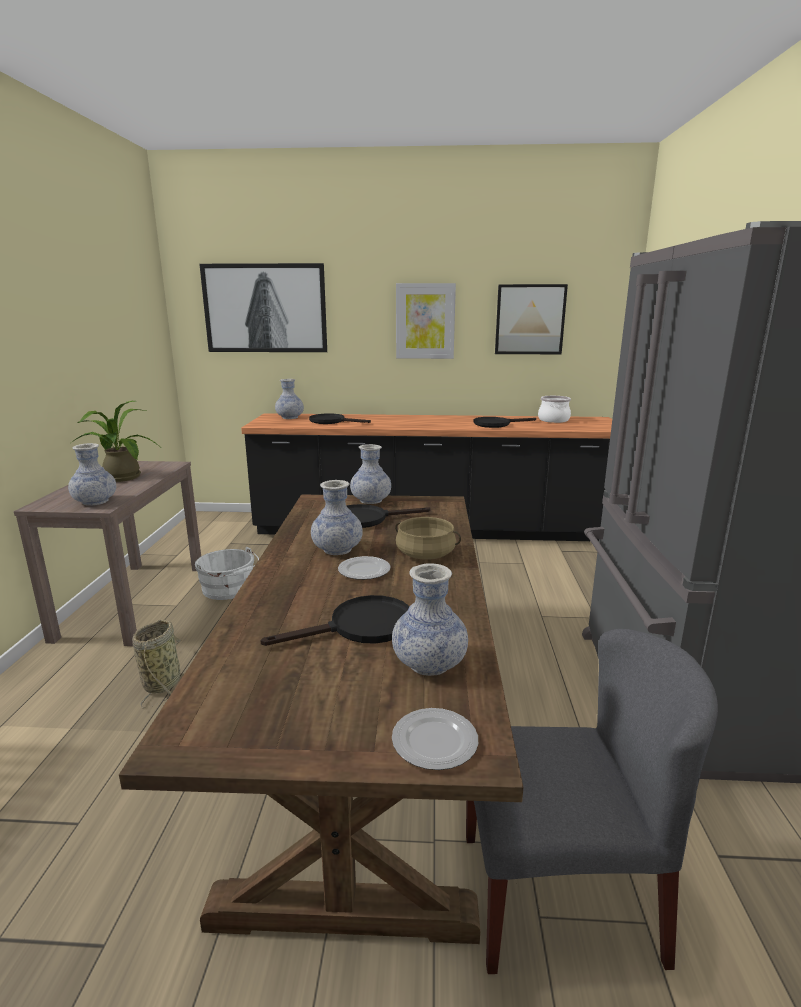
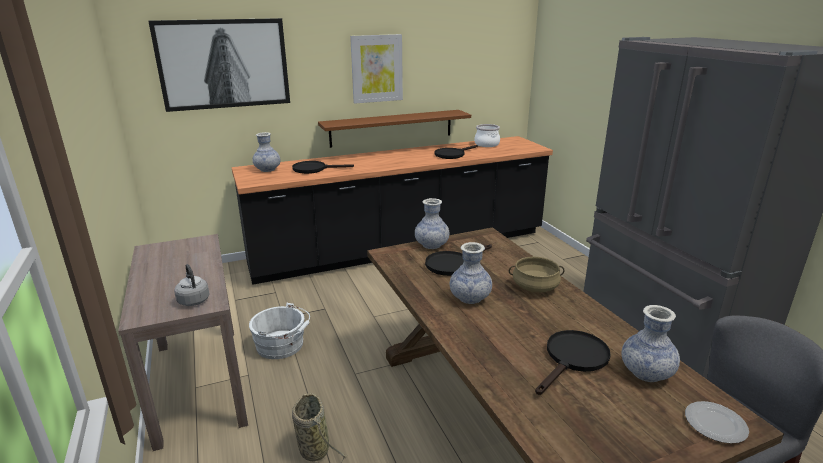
camera: 25 degrees left, 5 degrees up
(95, 502) = (193, 300): vase -> grey kettle
(120, 476) = (171, 265): potted plant -> none
(364, 570) = (513, 311): plate -> none
(440, 390) = (392, 128): none -> brown shelf
(530, 319) = (459, 63): picture -> none

